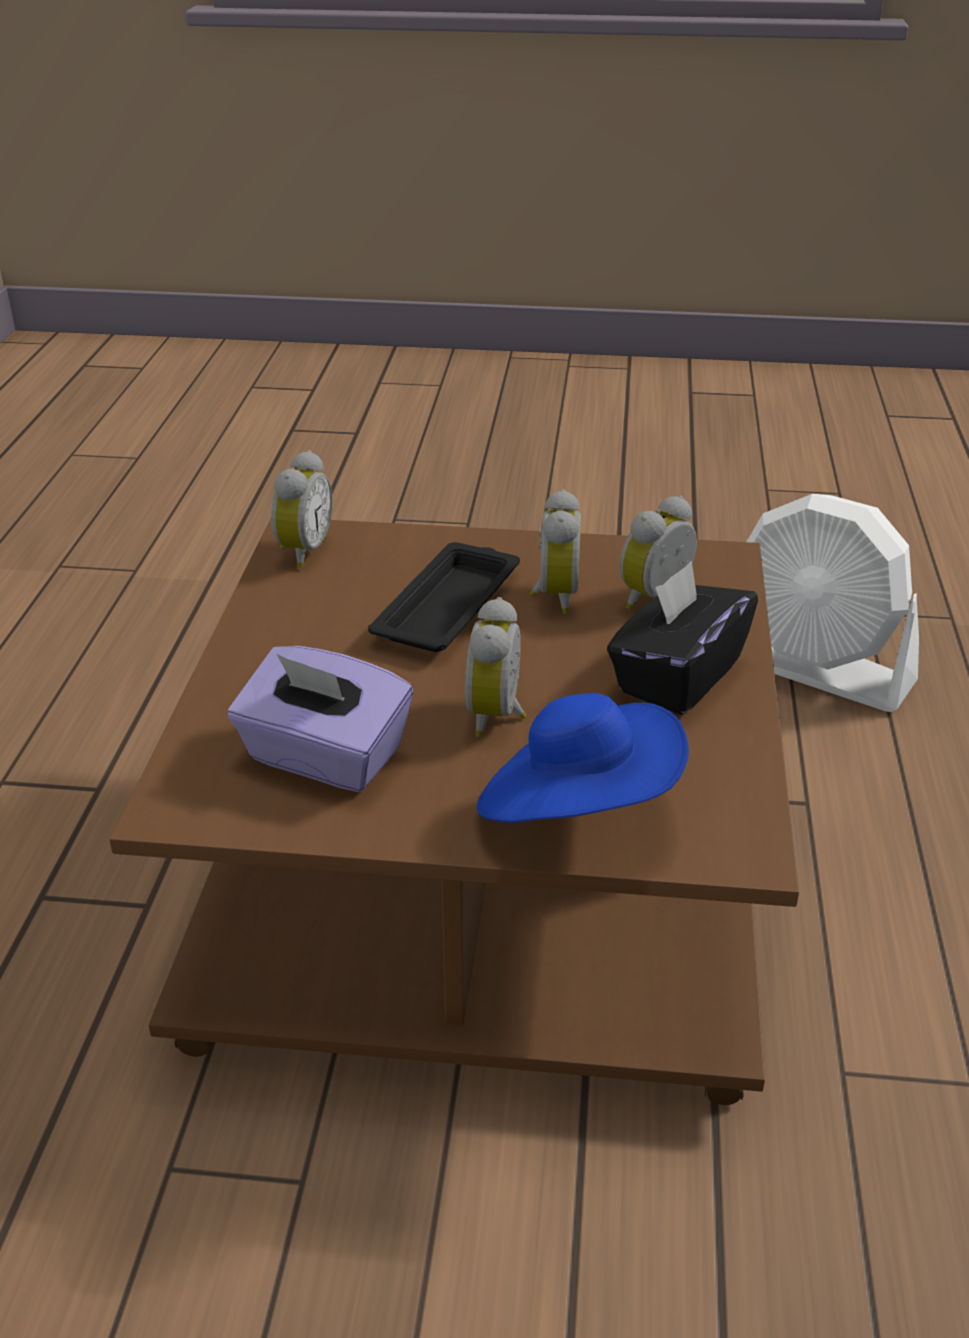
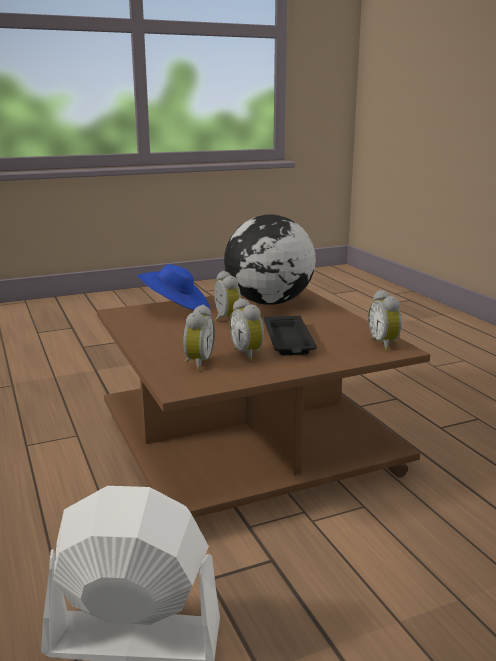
camera: 150 degrees right, 15 degrees down
(324, 758) = (268, 303): purple tissue box -> globe
(677, 677) = (167, 341): black tissue box -> none

